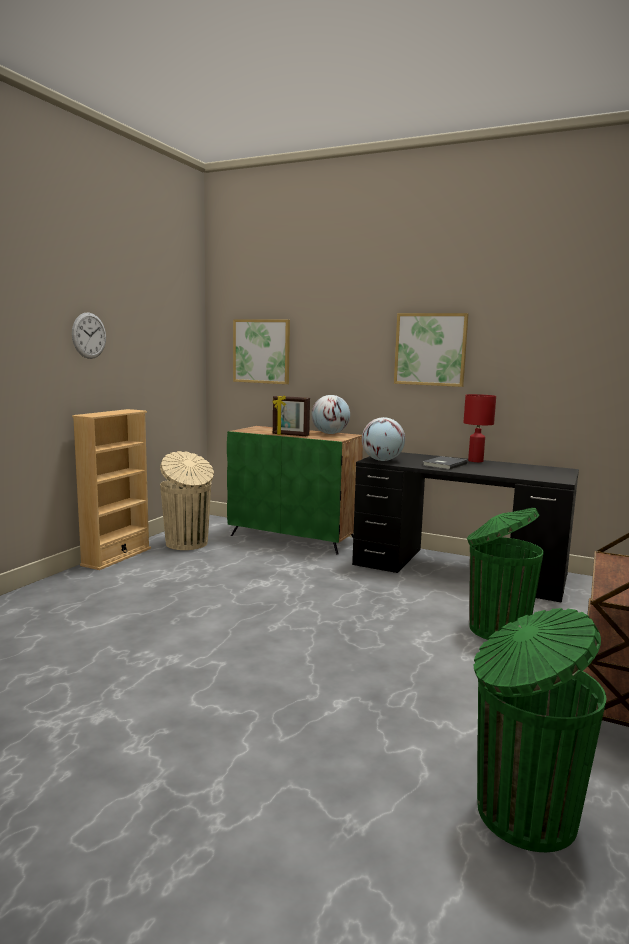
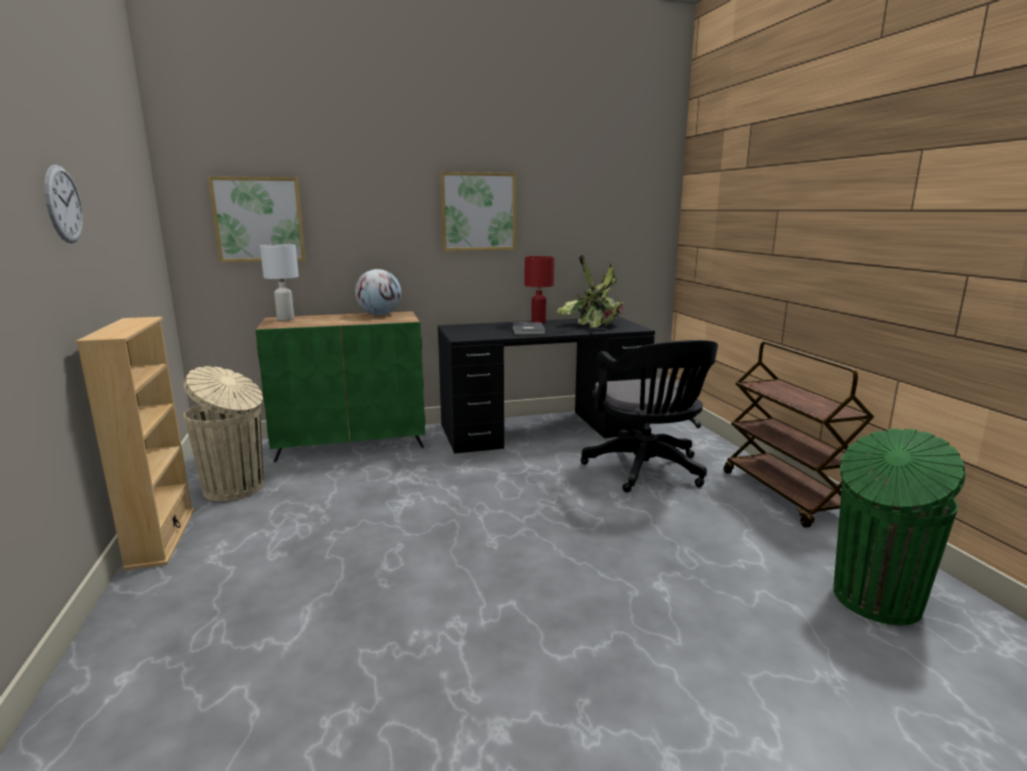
camera: 40 degrees left, 5 degrees up
(263, 428) = (286, 319): none -> white table lamp
(290, 435) = (346, 323): picture frame -> none
(382, 460) = (469, 336): globe -> none
(496, 629) = (647, 471): green trash can -> black office chair
(524, 470) = (593, 324): none -> potted plant

